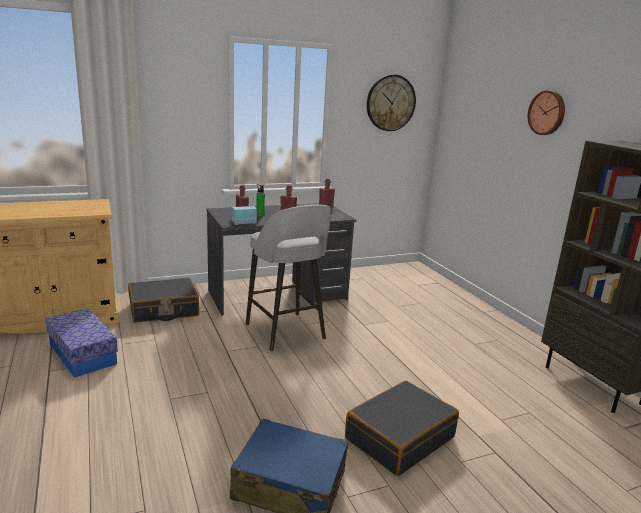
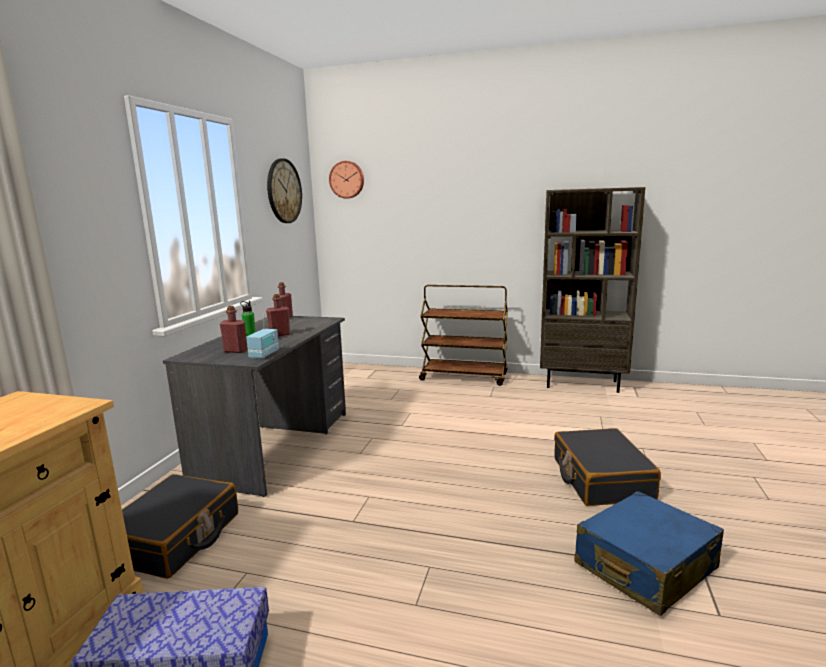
camera: 50 degrees left, 5 degrees down
(286, 332) = (362, 469): grey stool -> none
(492, 321) = (464, 377): none -> brown cart
(547, 113) = (464, 179): wall clock -> wall clock (347, 179)

